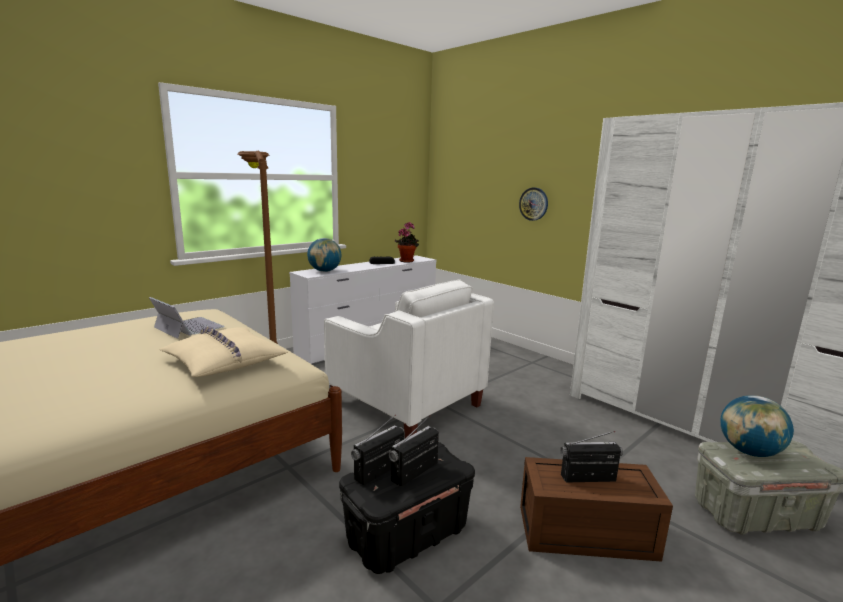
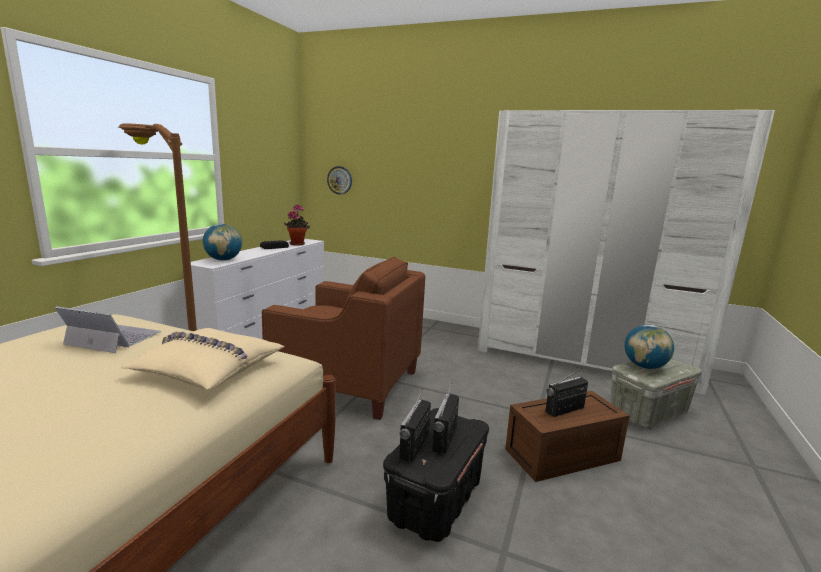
camera: 25 degrees left, 0 degrees up
(405, 403) = (347, 383): white armchair -> brown armchair
(533, 204) = (418, 185): wall clock -> wall clock (339, 180)

